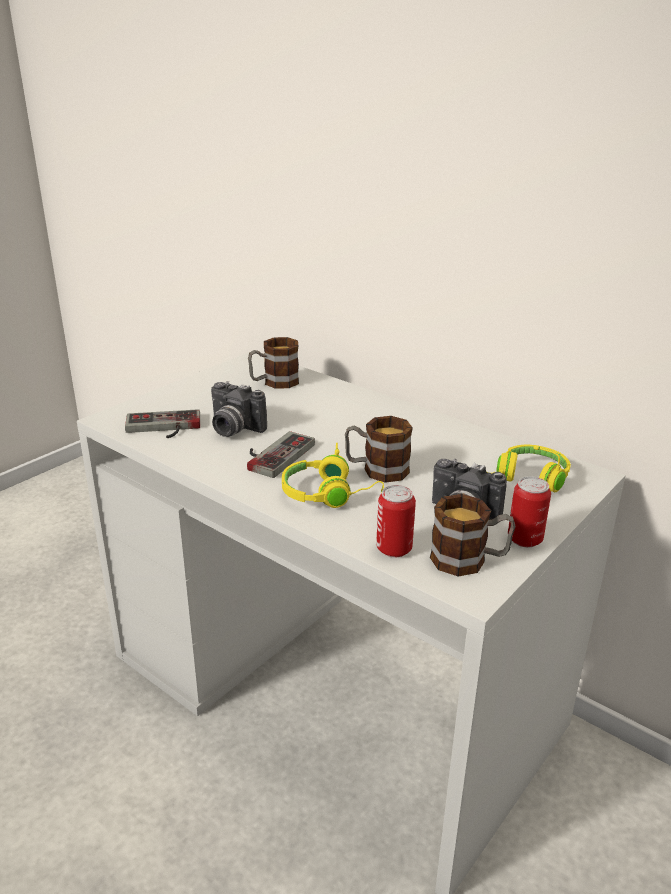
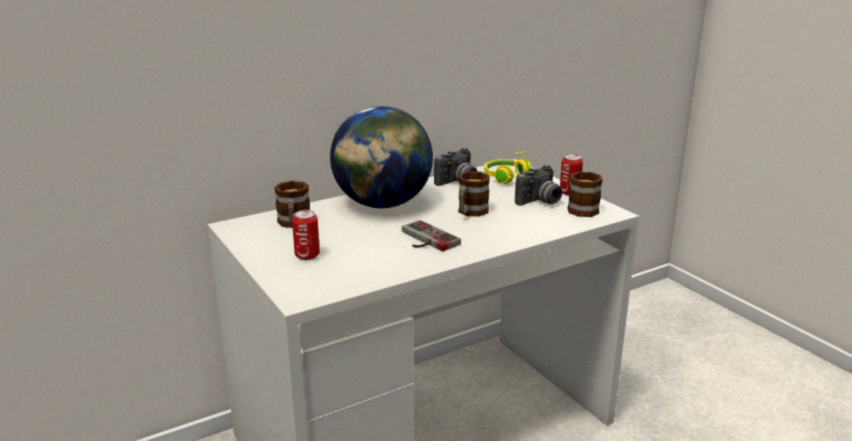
camera: 70 degrees left, 5 degrees down
(163, 428) = (342, 276): game controller -> none
(233, 429) = (369, 249): camera -> camera (458, 182)
(331, 495) = (496, 230): yellow headphones -> none
(359, 414) = (382, 204): none -> globe
(394, 549) = (566, 223): can -> can (307, 255)

